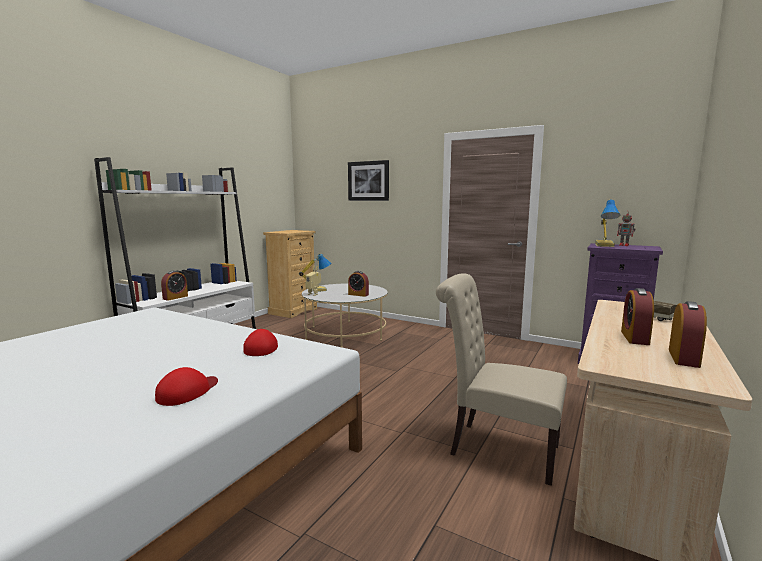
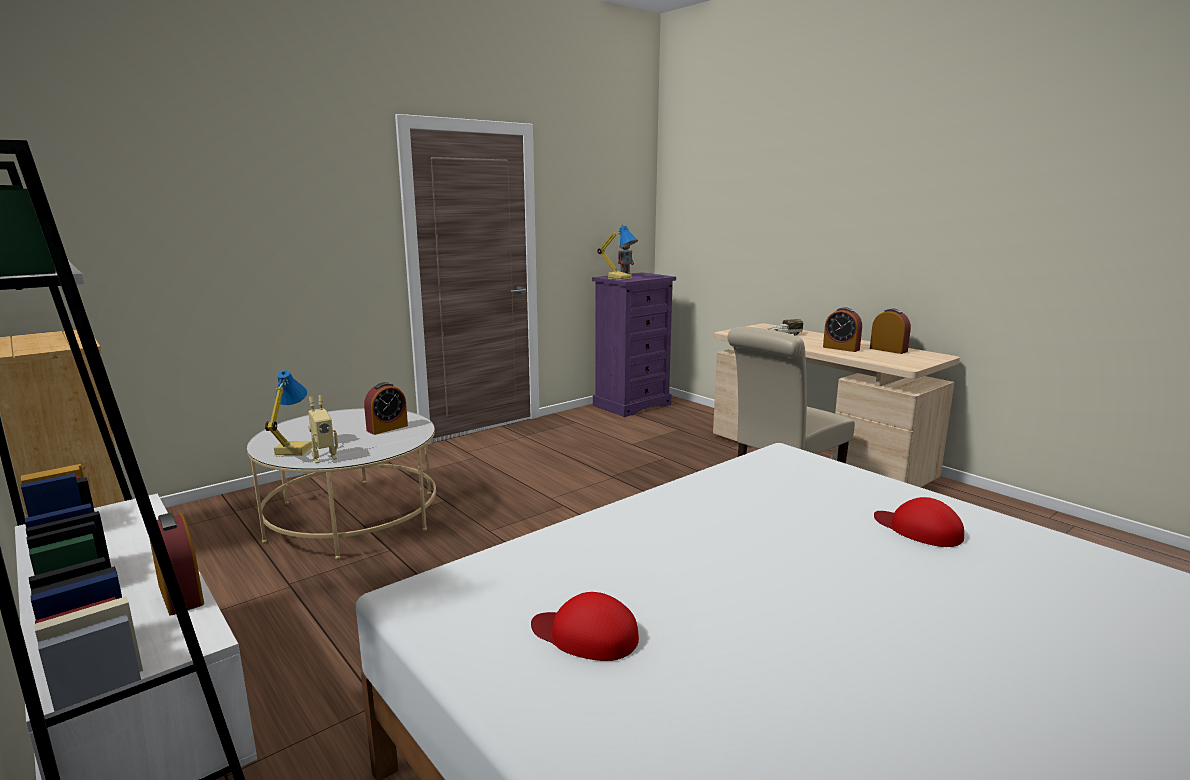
camera: 70 degrees left, 5 degrees up
(262, 347) = (755, 486): red cap -> red cap (585, 635)
(368, 181) = (236, 196): picture -> none

